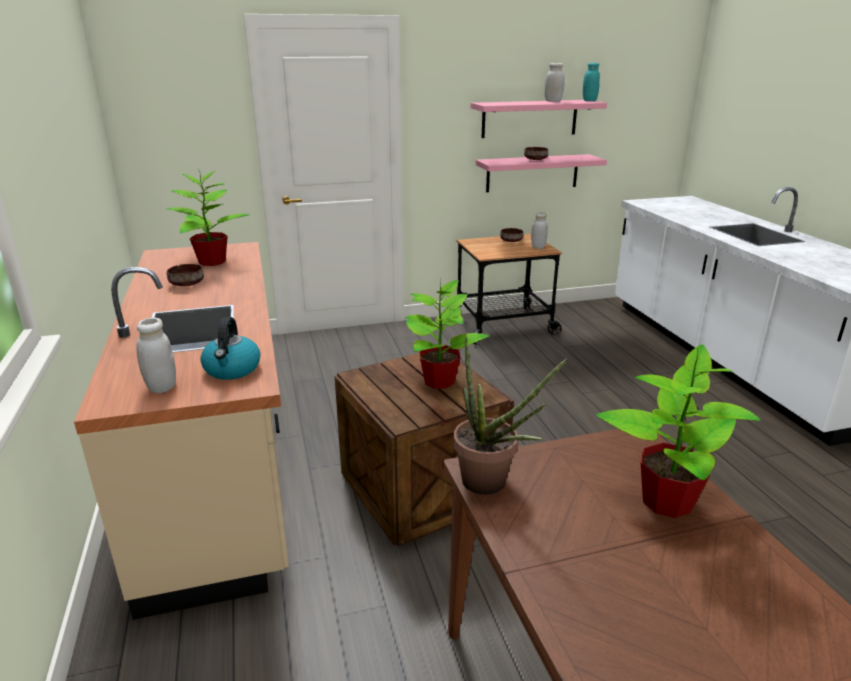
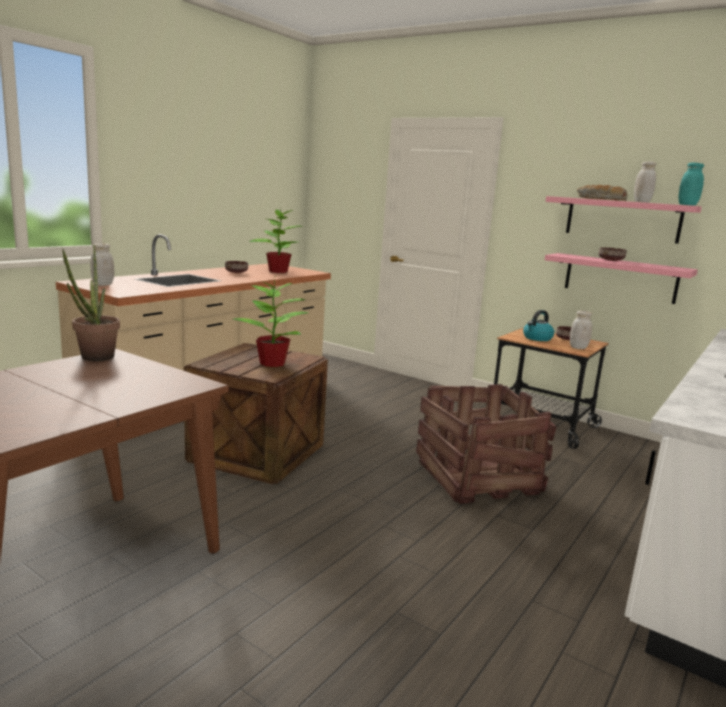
camera: 50 degrees right, 10 degrees down
(232, 369) = (136, 289): kettle -> kettle (537, 338)
(524, 103) = (600, 199): none -> bread
(572, 395) = (476, 478): none -> crate
(666, 500) = (115, 395): potted plant -> none

